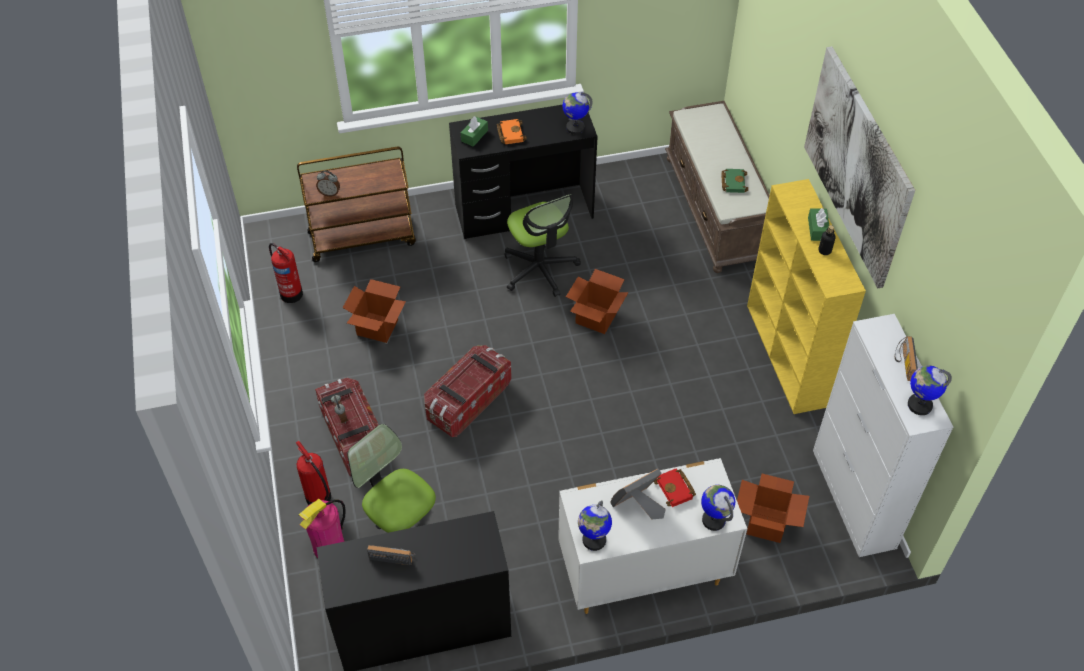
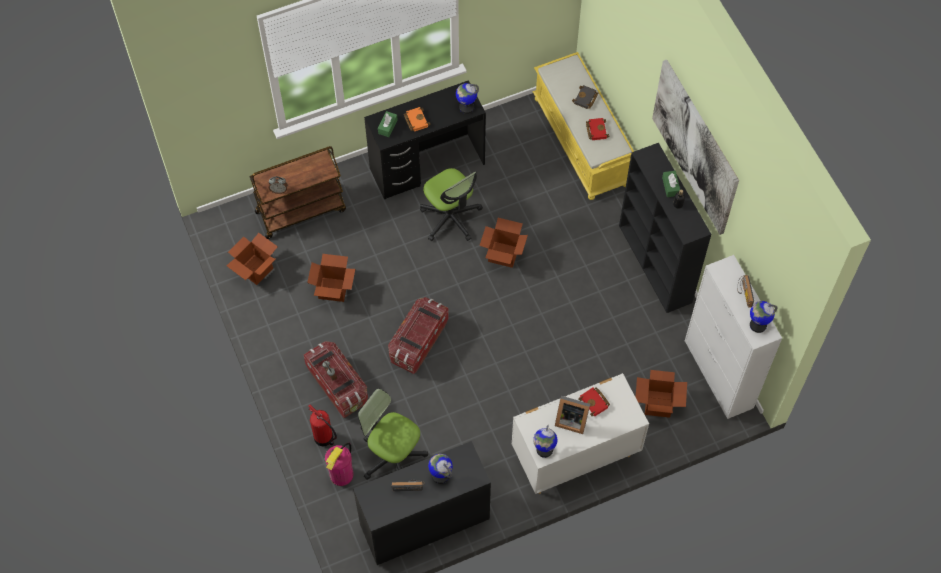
camera: 10 degrees left, 10 degrees up
(290, 293) = (255, 269): fire extinguisher -> cardboard box
(638, 506) = (571, 419): picture frame -> picture frame turned 120 degrees counterclockwise
(713, 520) = (625, 421): globe -> globe (440, 475)
(716, 210) = (582, 142): brown bench -> yellow bench
(725, 149) = (585, 99): none -> black book
(733, 182) = (596, 130): green book -> red book
(787, 356) = (656, 264): yellow bookcase -> black bookcase

